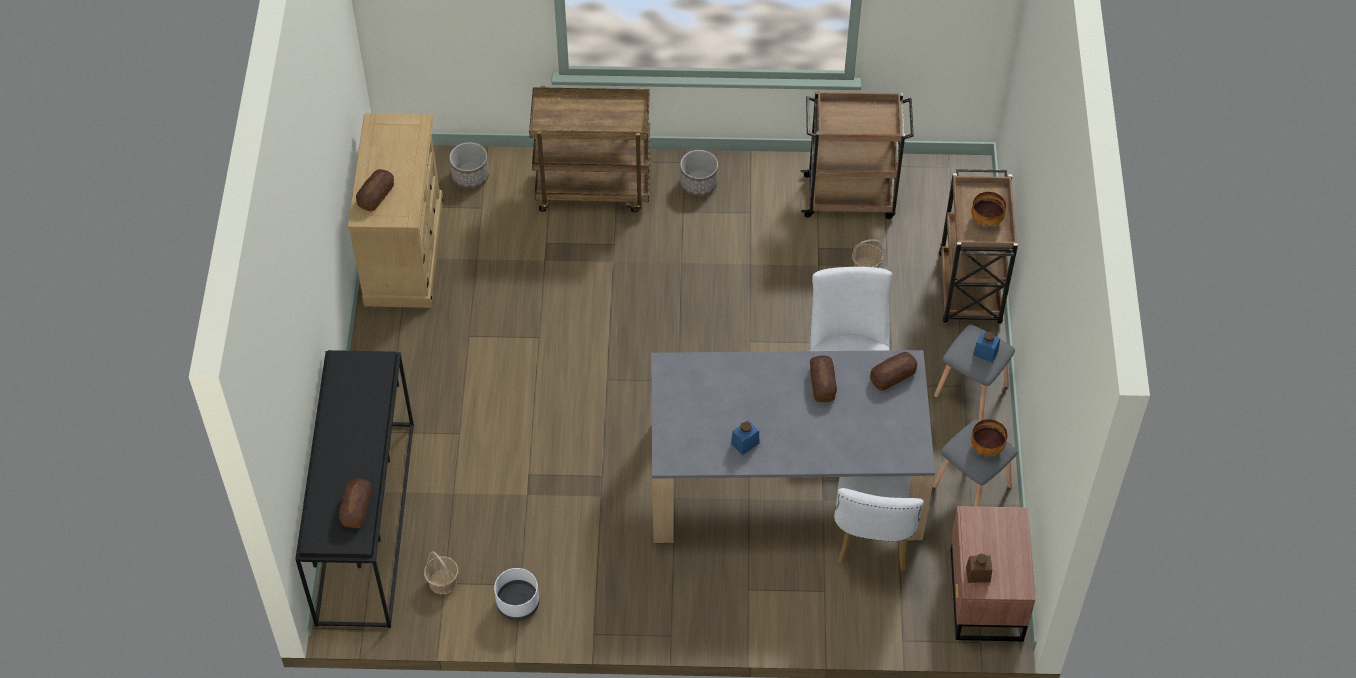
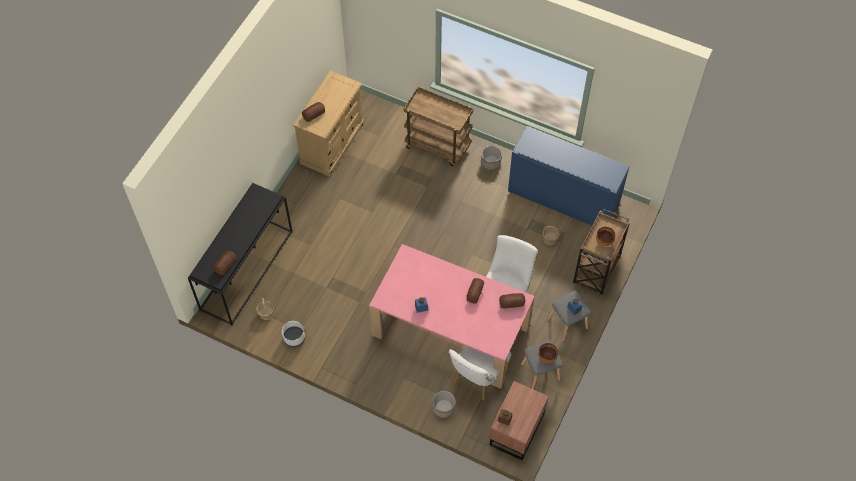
camera: 25 degrees right, 5 degrees up
(470, 176) = (383, 117): planter -> planter (443, 408)
(785, 481) = (450, 331): grey dining table -> pink dining table
(851, 196) = (563, 199): brown cart -> blue cabinet

